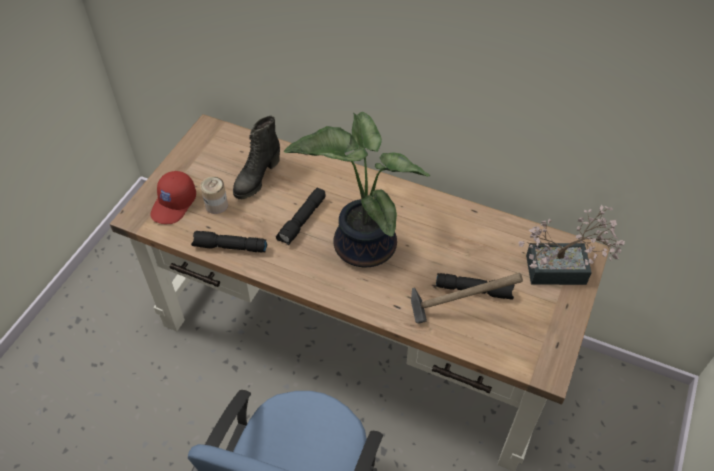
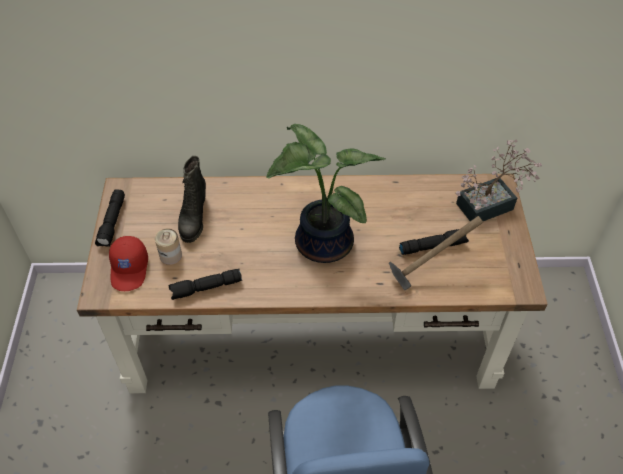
camera: 25 degrees left, 0 degrees up
(302, 221) = (258, 241): black flashlight -> black flashlight (113, 223)

